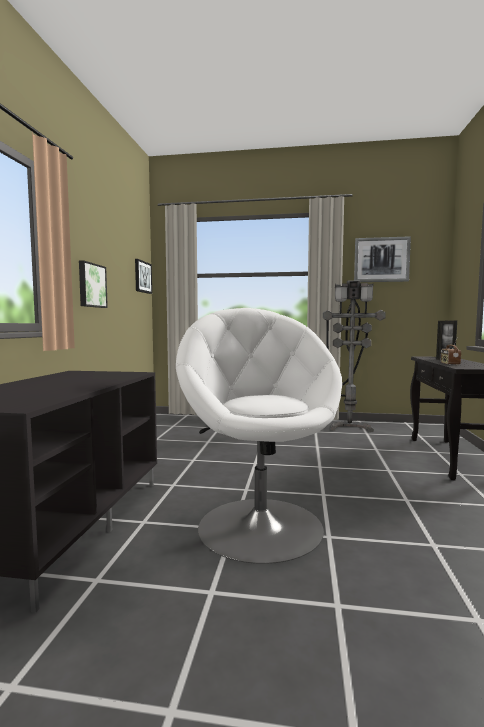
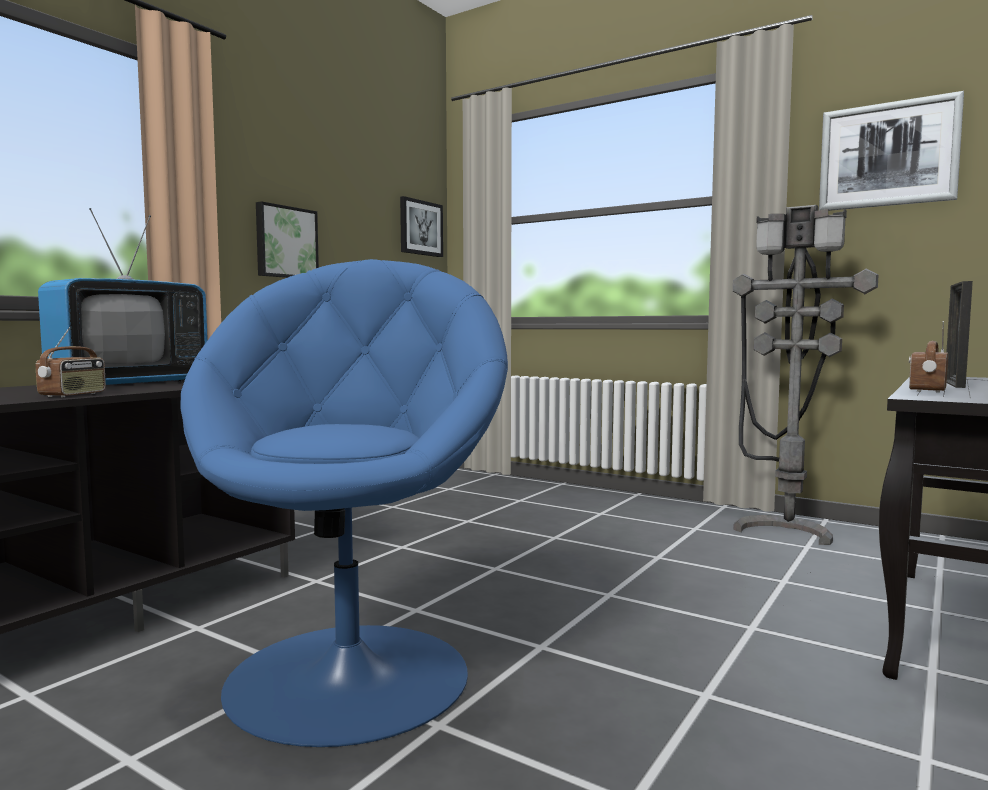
camera: 25 degrees right, 0 degrees up
(63, 379) = (130, 383): none -> television
(79, 389) = (73, 395): none -> radio
(260, 525) = (351, 675): white armchair -> blue armchair

